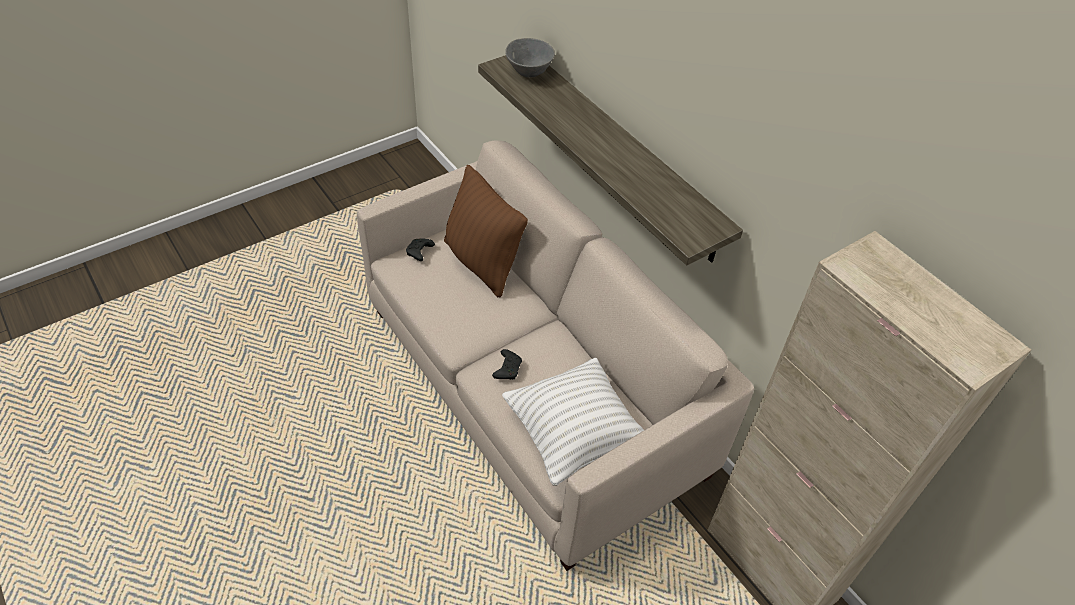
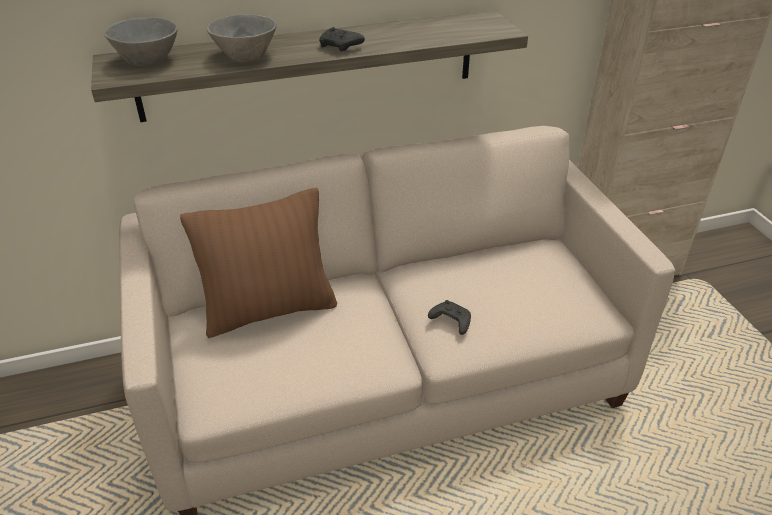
camera: 70 degrees left, 10 degrees down
(419, 253) = (211, 370): black game controller -> black game controller (340, 47)
(559, 112) = (247, 56): none -> grey bowl
(573, 435) = (552, 292): white pillow -> none

